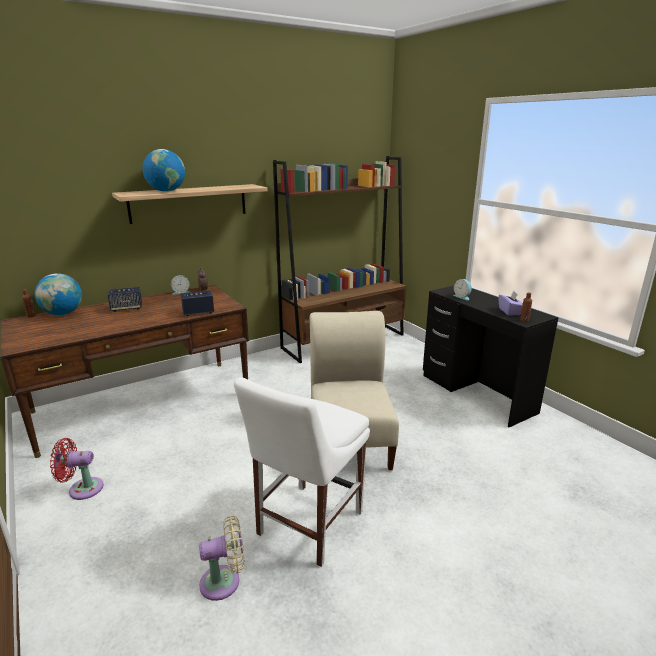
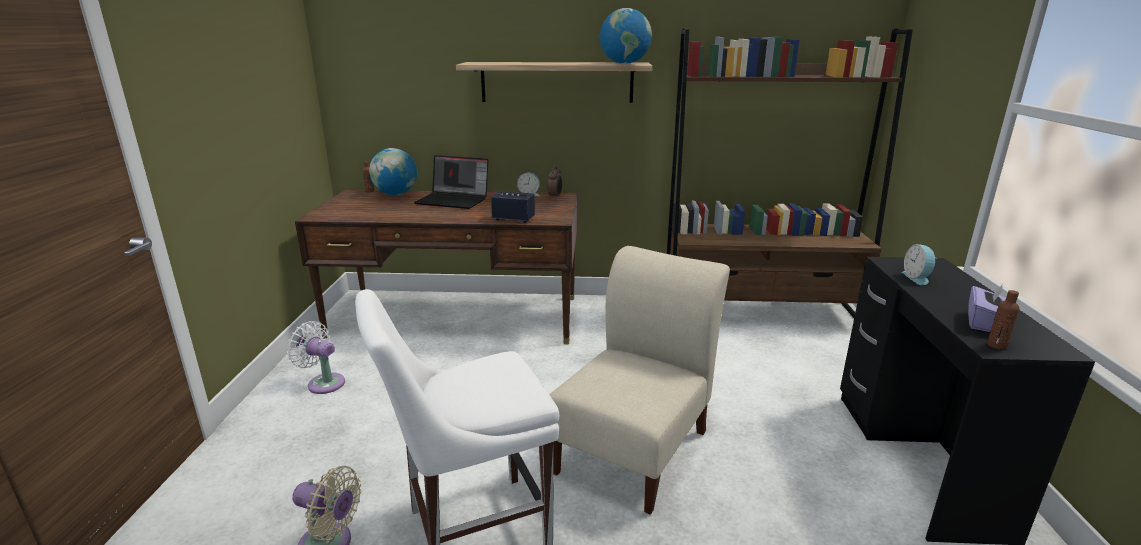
camera: 35 degrees right, 0 degrees up
(82, 489) = (323, 382): red fan -> white fan
(127, 308) = (454, 200): speaker -> laptop
(166, 191) = (520, 63): globe -> globe (624, 63)

